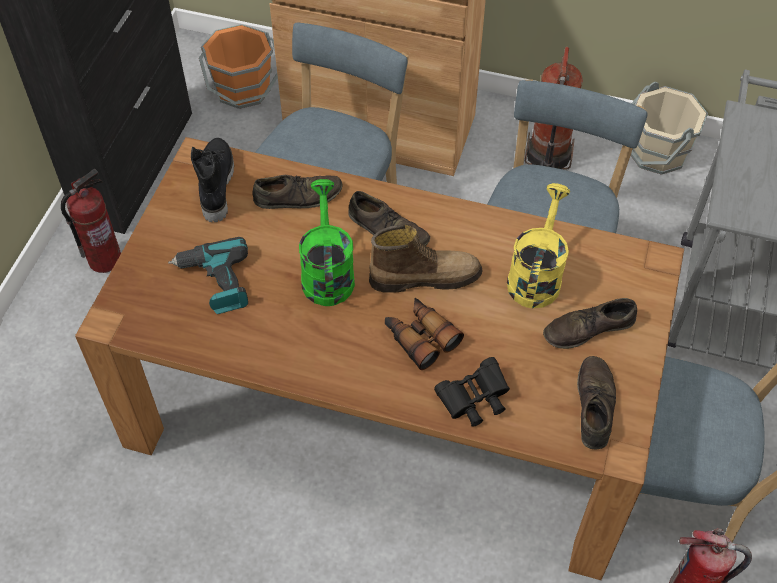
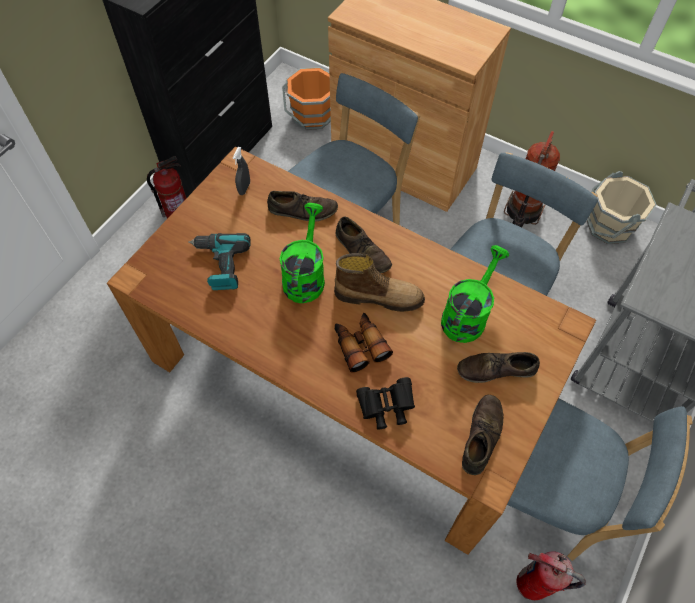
camera: 15 degrees right, 5 degrees up
(215, 185) = (244, 188): black boot -> grey spray bottle
(536, 275) = (467, 315): yellow watering can -> green watering can

